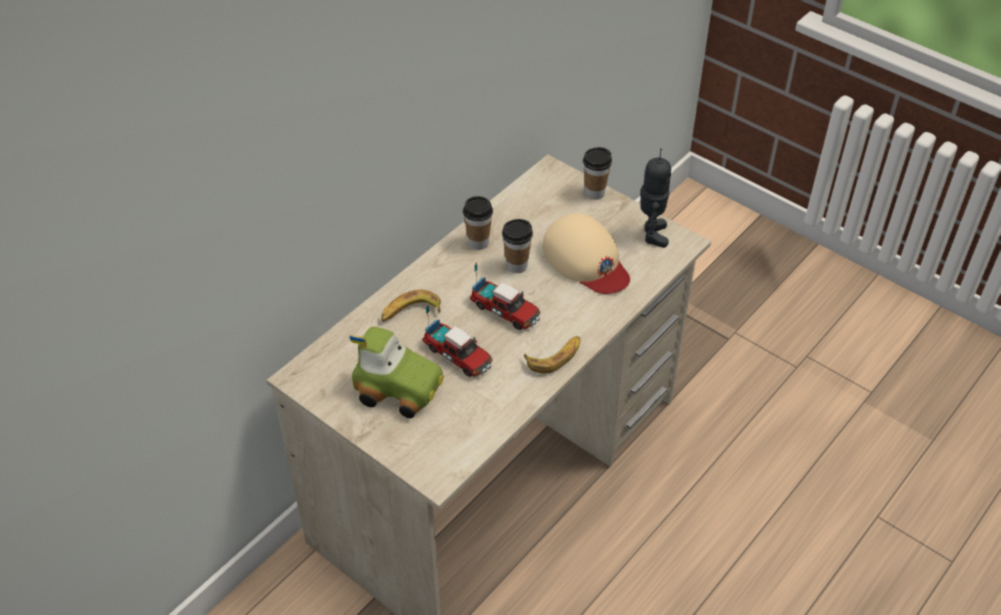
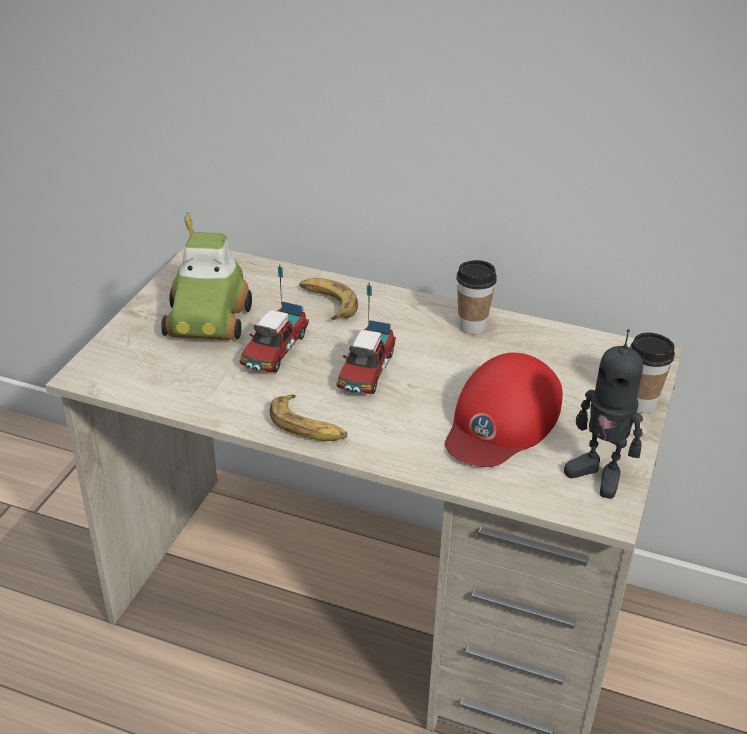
camera: 70 degrees right, 10 degrees down
(516, 265) = (452, 364): cup -> none
(586, 260) = (501, 420): beige cap -> red cap
(651, 234) = (598, 474): toy robot -> toy robot turned 60 degrees clockwise

